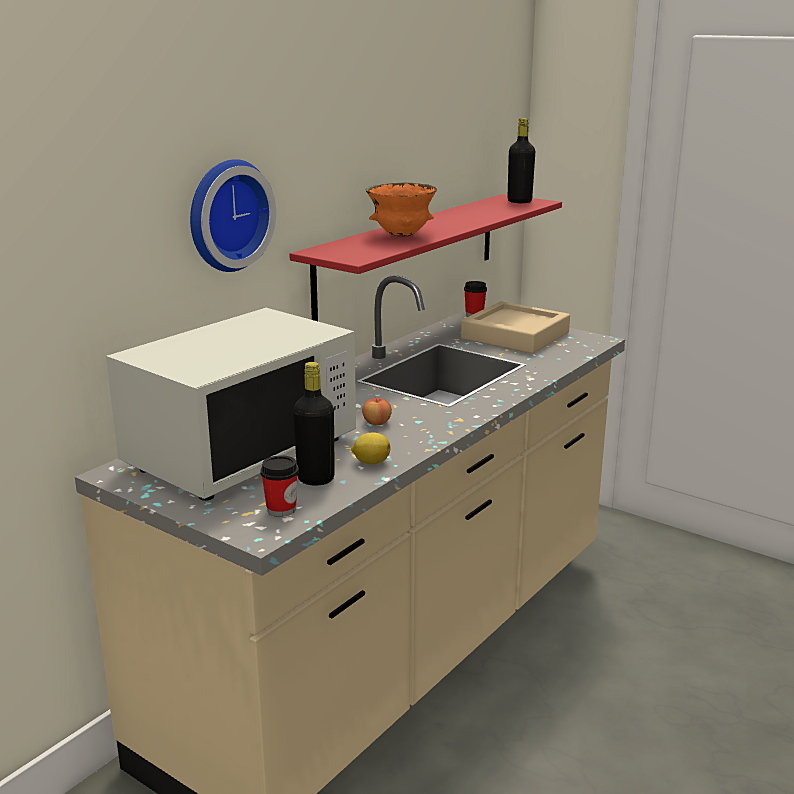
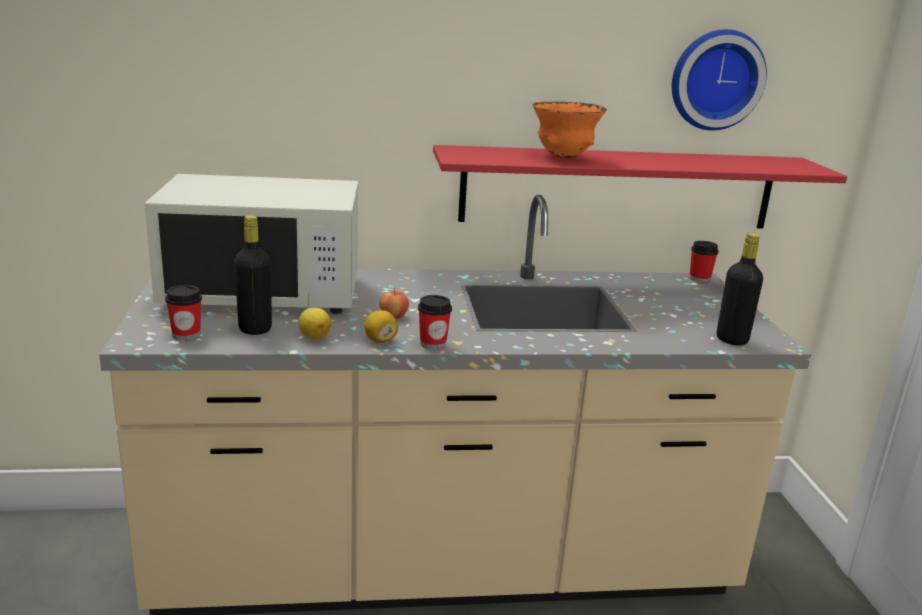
camera: 45 degrees right, 0 degrees up
(226, 215) = (354, 90): wall clock -> wall clock (715, 79)
(415, 442) = (380, 340): none -> lemon
(450, 428) = (433, 344): none -> cup
(515, 335) = (692, 307): beige tray -> none
(519, 201) = (793, 165): black bottle -> black bottle (732, 339)

